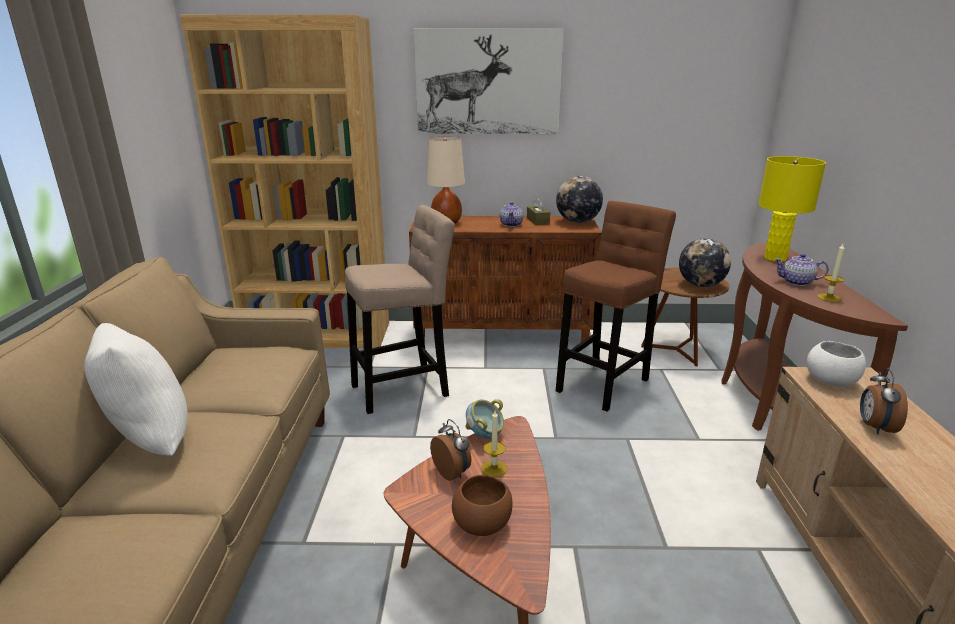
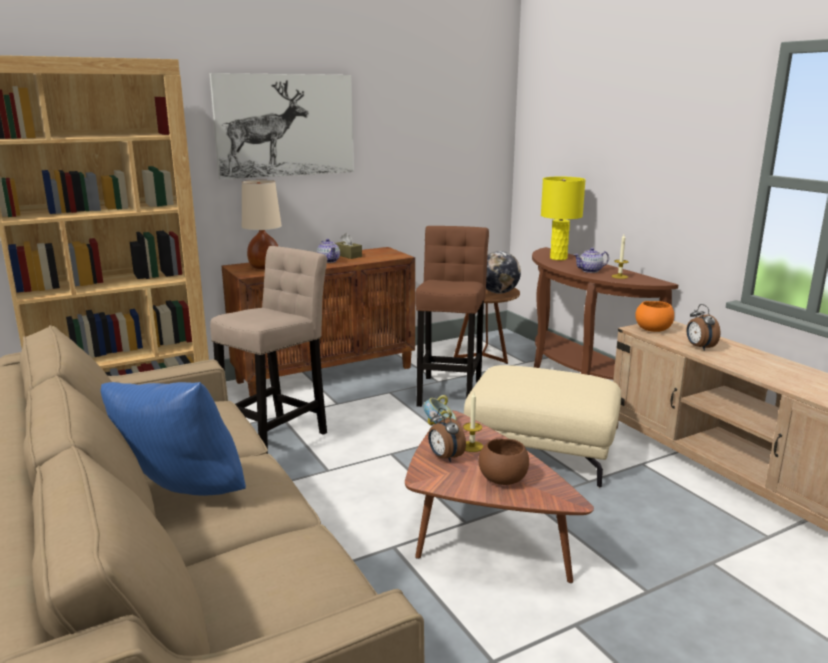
camera: 30 degrees left, 5 degrees down
(148, 441) = (180, 496): white pillow -> blue pillow
(452, 472) = (444, 457): alarm clock -> alarm clock turned 150 degrees counterclockwise
(577, 222) = (383, 252): globe -> none
(643, 486) = (541, 450): none -> beige ottoman
(832, 381) = (653, 329): white bowl -> orange bowl

